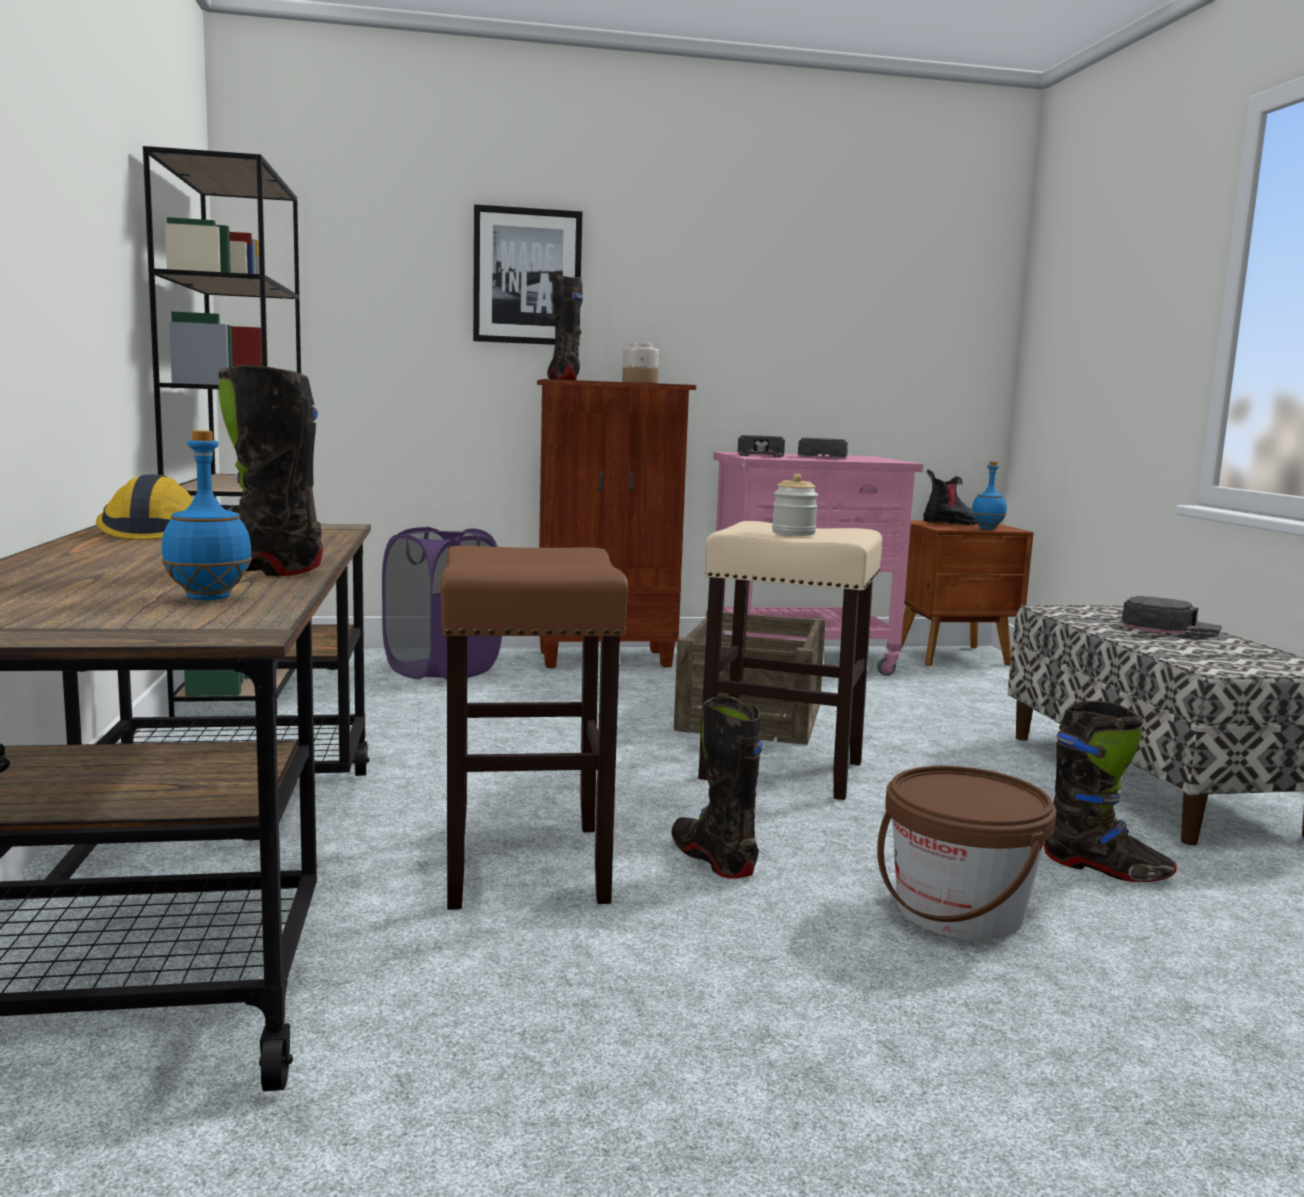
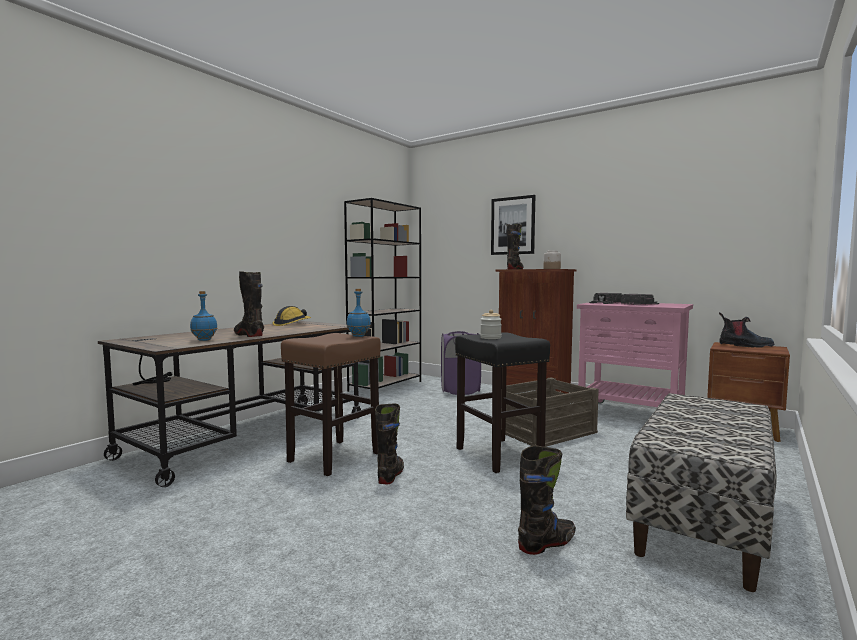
camera: 45 degrees right, 5 degrees down
(784, 770) = (499, 455): beige stool -> black stool
(958, 911) = (430, 527): brown bucket -> none
(987, 529) = (755, 350): blue bottle -> blue bottle (358, 336)
(1105, 869) = (547, 543): black boot -> black boot turned 105 degrees counterclockwise
(1169, 627) = (730, 418): black cap -> none

